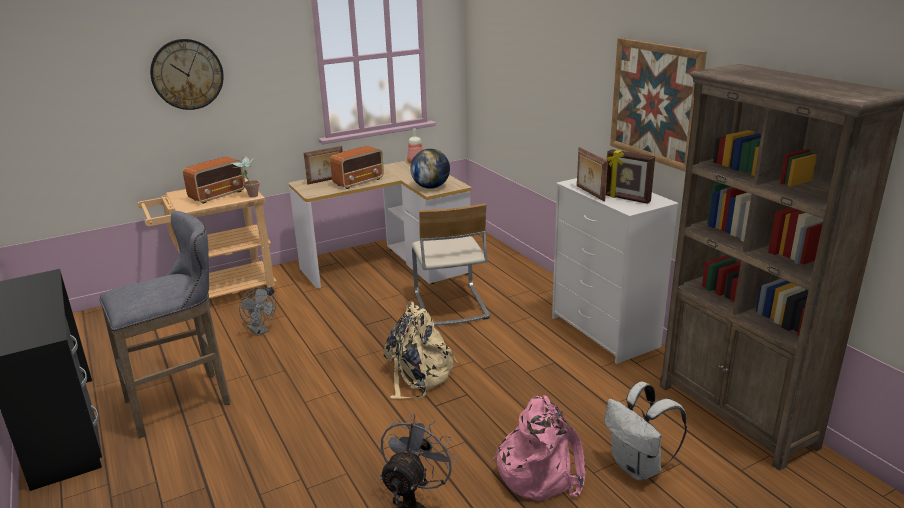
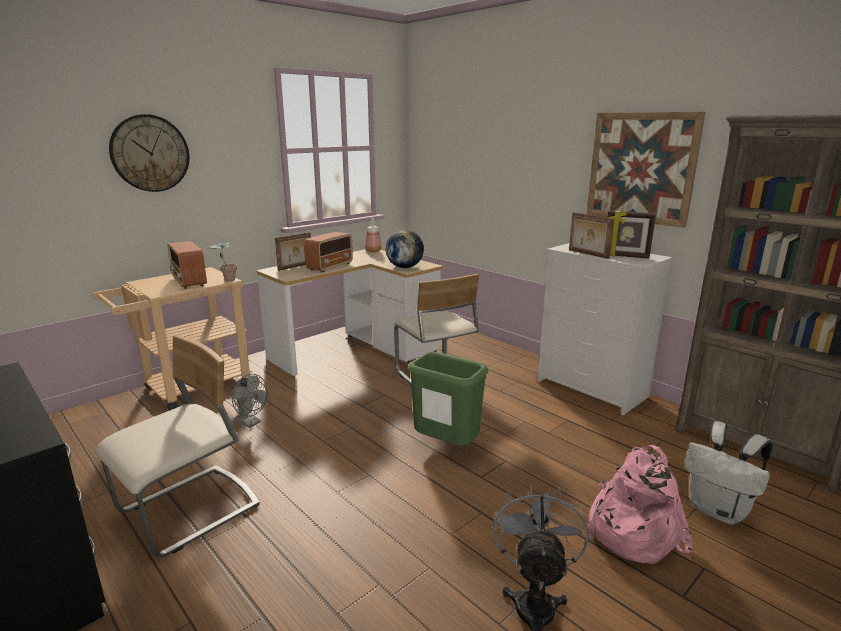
camera: 15 degrees left, 5 degrees down
(184, 401) = (190, 511): grey stool -> beige chair
(218, 195) = (189, 281): radio -> radio turned 120 degrees clockwise
(418, 375) = (445, 447): beige backpack -> green trash can

